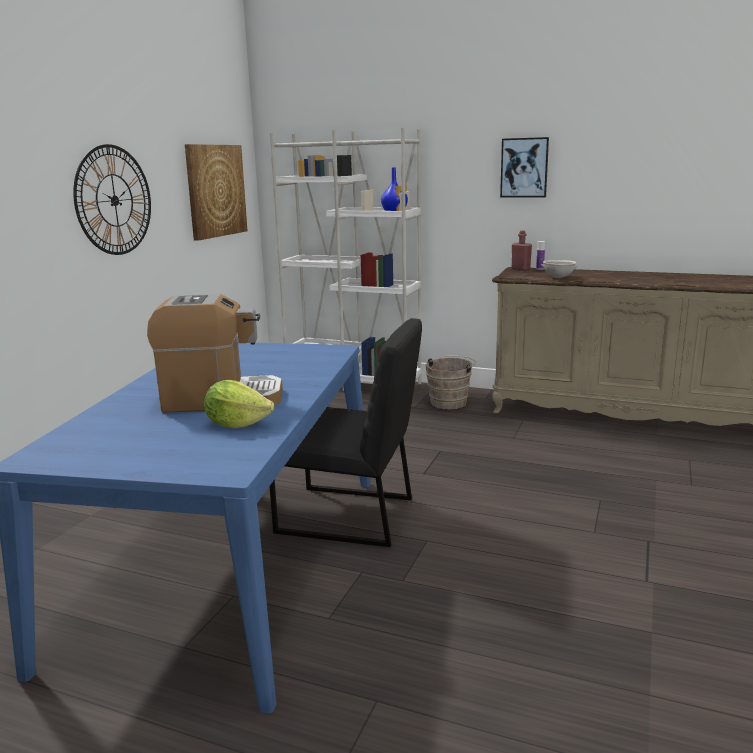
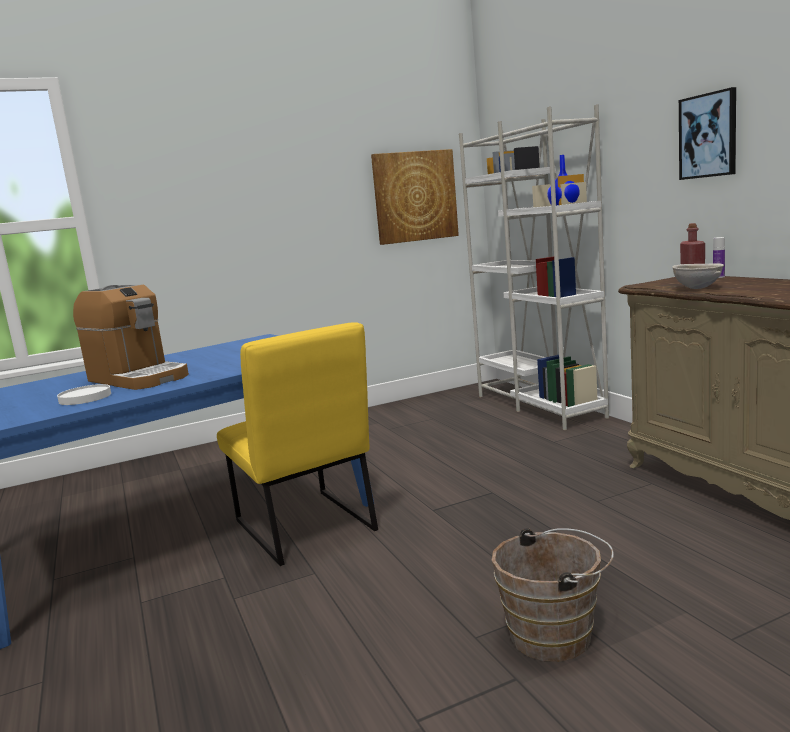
camera: 45 degrees right, 5 degrees down
(114, 200) = (277, 209): wall clock -> none
(237, 424) = (85, 397): lettuce -> white plate
(349, 516) = (305, 527): black chair -> yellow chair
(450, 402) = (602, 444): brown bucket -> brown bucket (557, 635)

